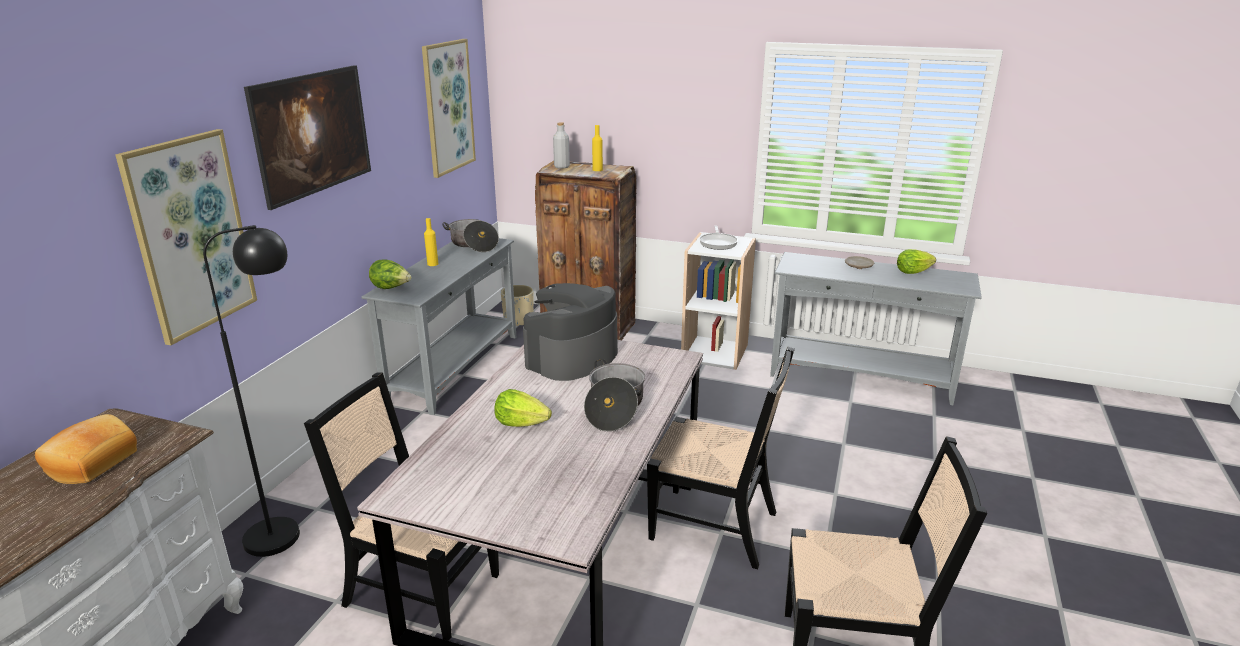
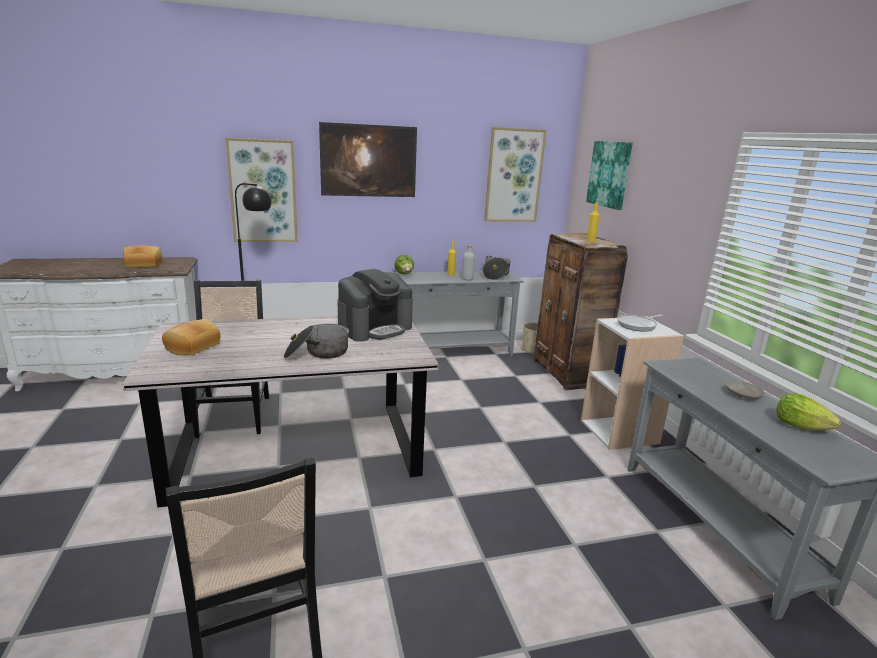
camera: 55 degrees right, 5 degrees down
(502, 492) = (192, 347): none -> bread
(521, 423) = (274, 334): lettuce -> none
(561, 167) = (575, 235): grey bottle -> grey bottle (467, 279)
(571, 87) = (609, 174): none -> picture
(572, 358) = (375, 328): coffee machine -> coffee machine turned 135 degrees clockwise
(713, 527) = (374, 502): chair -> none

